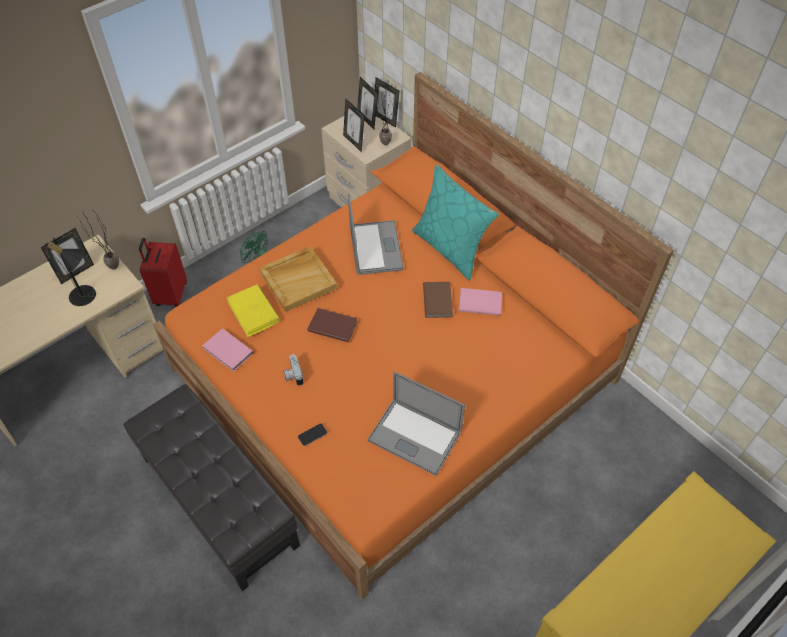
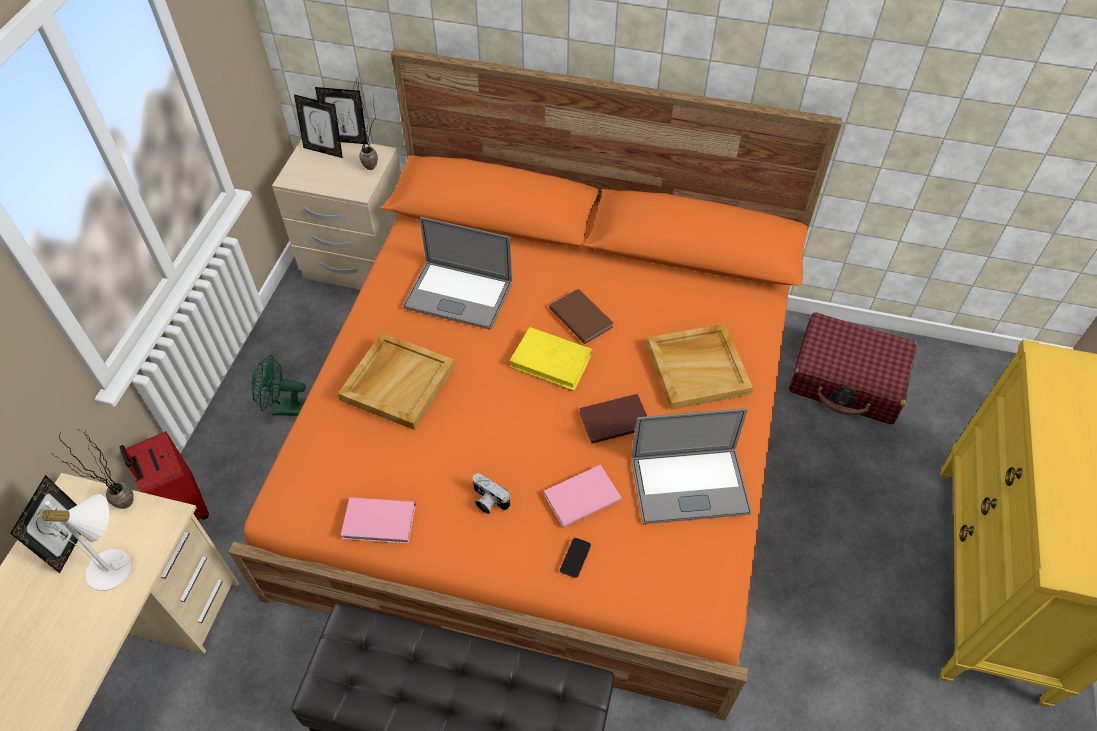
camera: 35 degrees left, 0 degrees up
(87, 297) = (118, 568): black table lamp -> white table lamp
(253, 312) = (374, 454): yellow book -> yellow book (551, 361)
(332, 325) = (486, 413): brown book -> brown book (613, 419)
(354, 142) = (330, 183): picture frame -> none
(375, 248) = (458, 295): laptop -> laptop turned 150 degrees clockwise
(450, 248) = (544, 252): turquoise pillow -> none
(479, 302) = (627, 295): pink book -> pink book (580, 496)
(483, 371) = (698, 368): none -> beige tray
(629, 451) = (847, 379): none -> red suitcase

